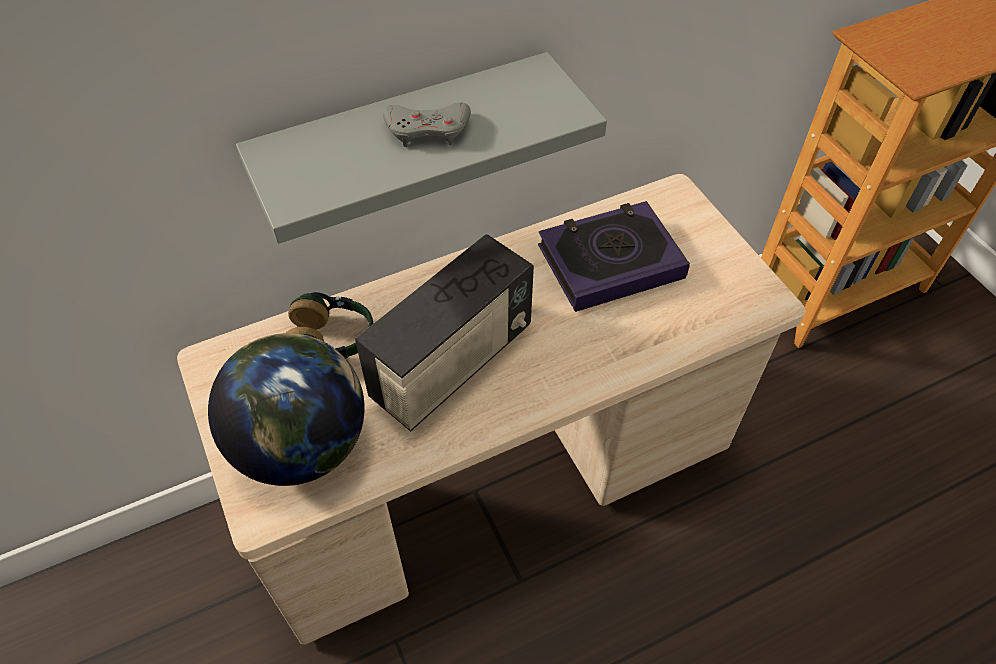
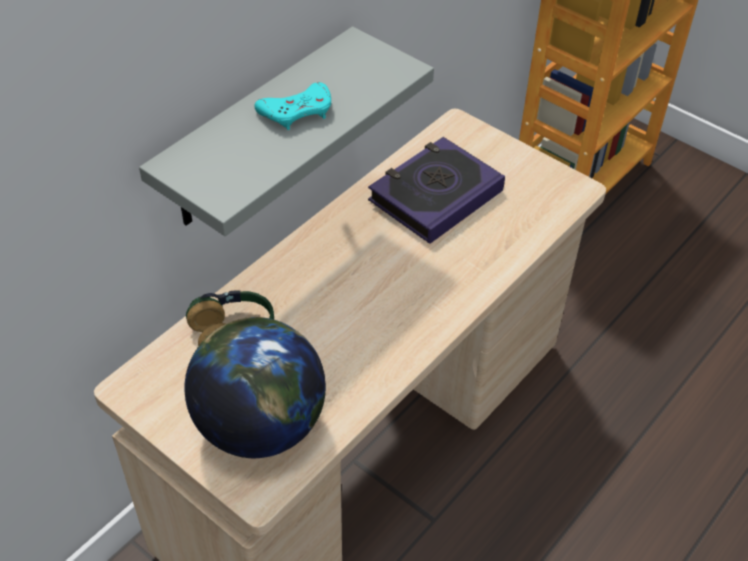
camera: 25 degrees left, 5 degrees down
(428, 129) = (297, 111): grey game controller -> turquoise game controller
(452, 364) = (351, 318): radio -> none

